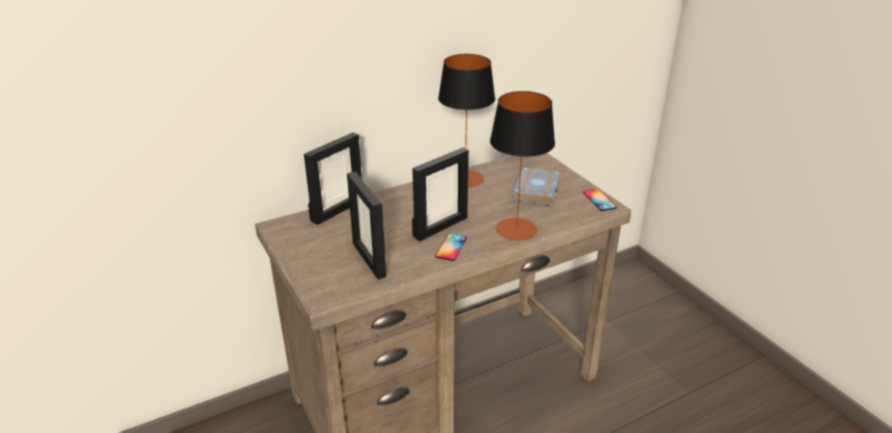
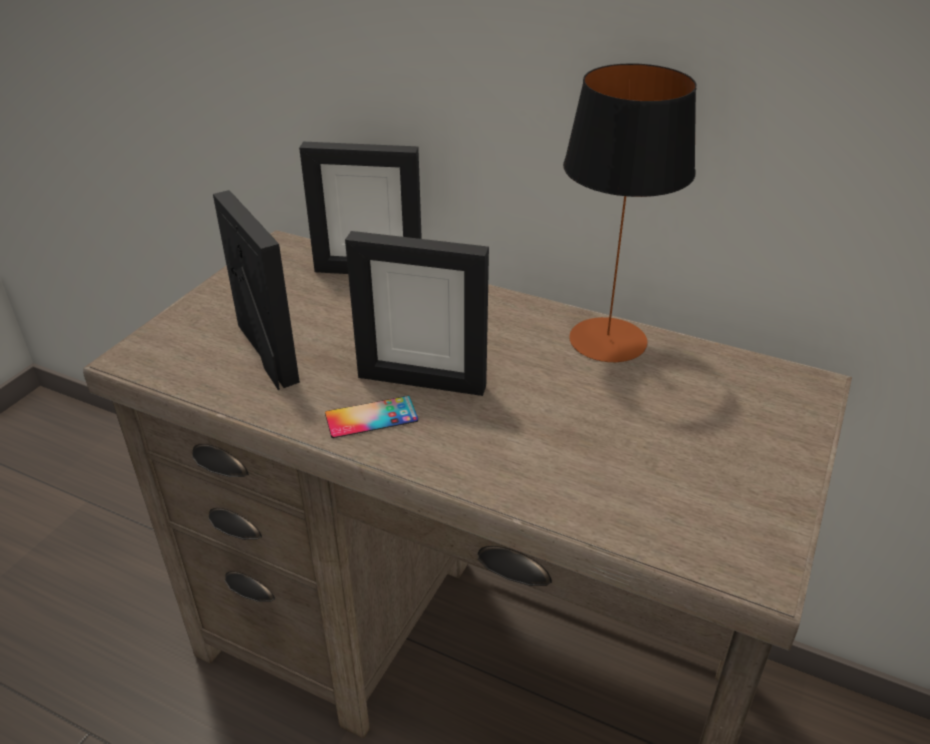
camera: 55 degrees right, 5 degrees up
(370, 259) = (265, 354): picture frame -> picture frame turned 120 degrees clockwise
(516, 229) = (509, 470): table lamp -> none
(537, 191) = (678, 441): grey book -> none
(599, 200) = (765, 549): phone -> none

